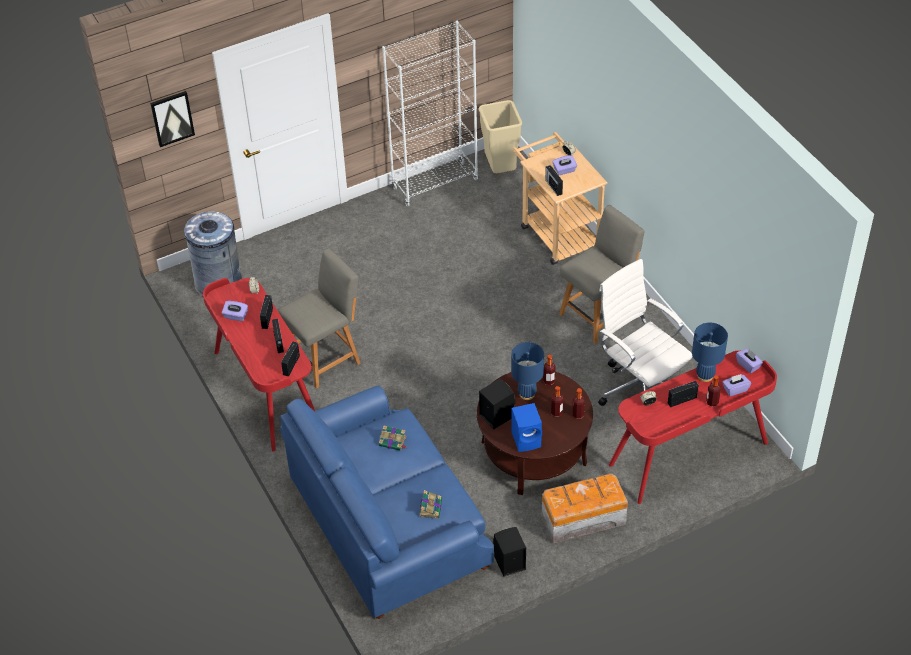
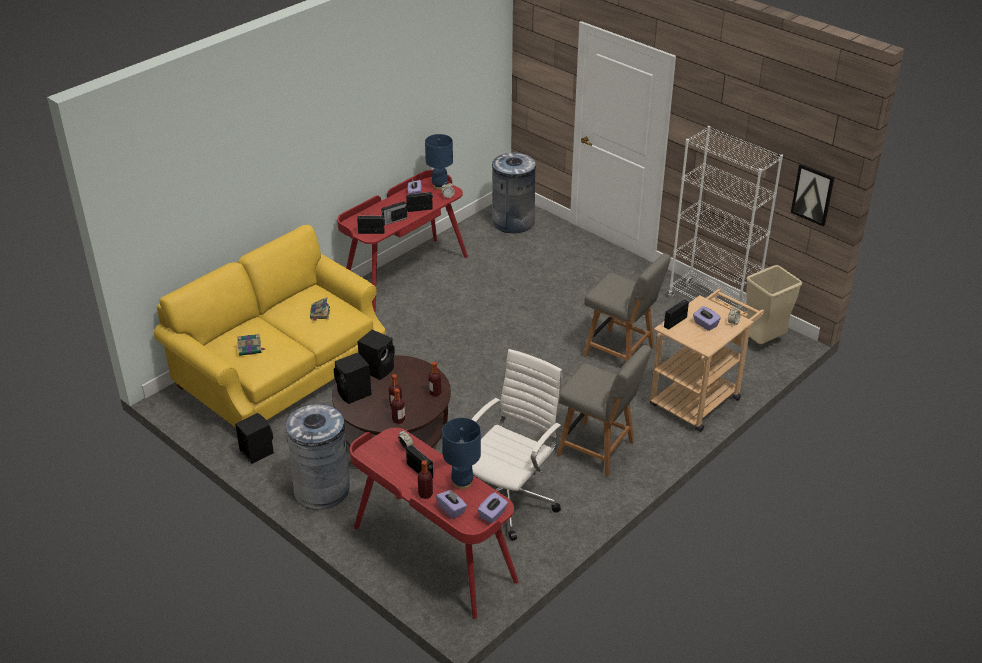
camera: 70 degrees right, 10 degrees down
(172, 118) = (541, 59): picture -> picture (813, 194)
(325, 358) = (455, 295): grey chair -> grey chair (621, 352)
(388, 524) = (281, 371): blue sofa -> yellow sofa
(527, 394) = (412, 382): blue table lamp -> blue table lamp (440, 186)
(527, 439) = (354, 394): blue speaker -> black speaker
(581, 519) = (322, 490): storage box -> grey trash can

